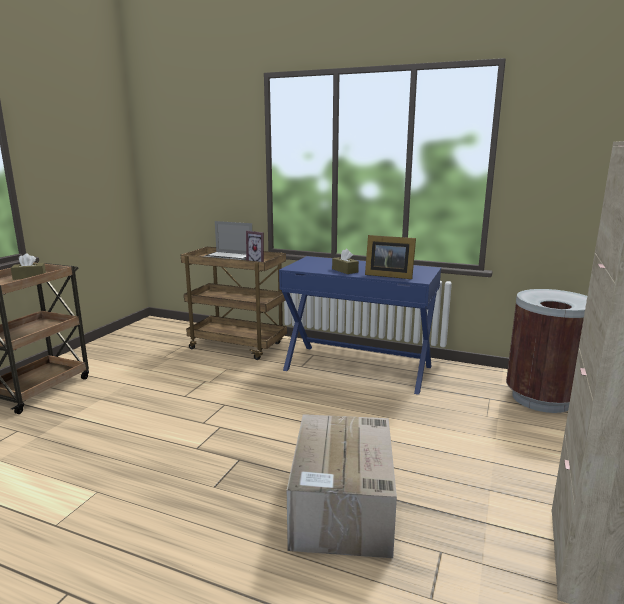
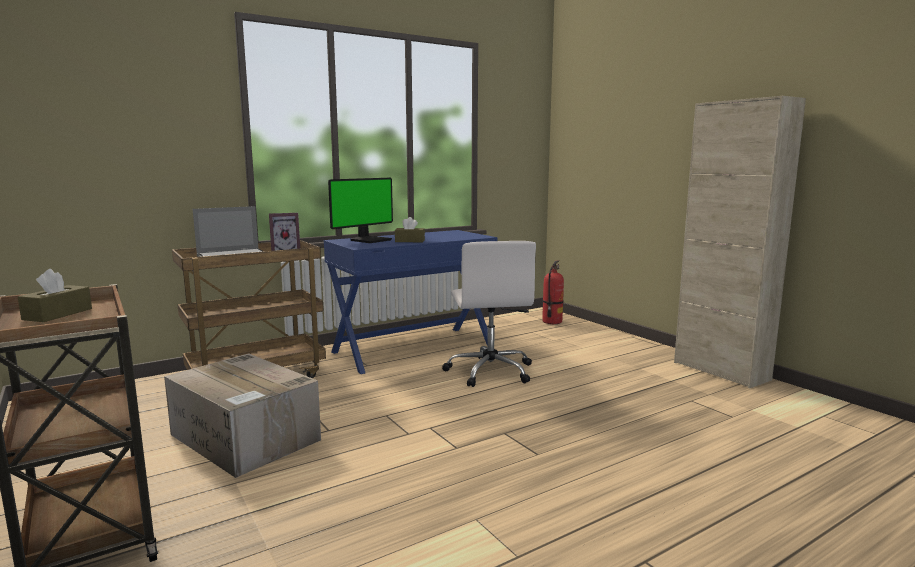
camera: 55 degrees left, 5 degrees down
(328, 263) = (370, 240): none -> monitor
(342, 506) = (618, 413): cardboard box -> cardboard box (246, 438)
(356, 412) = (490, 371): none -> white office chair
(388, 275) = (452, 238): picture frame -> none
(541, 398) = (552, 322): brown trash can -> fire extinguisher

